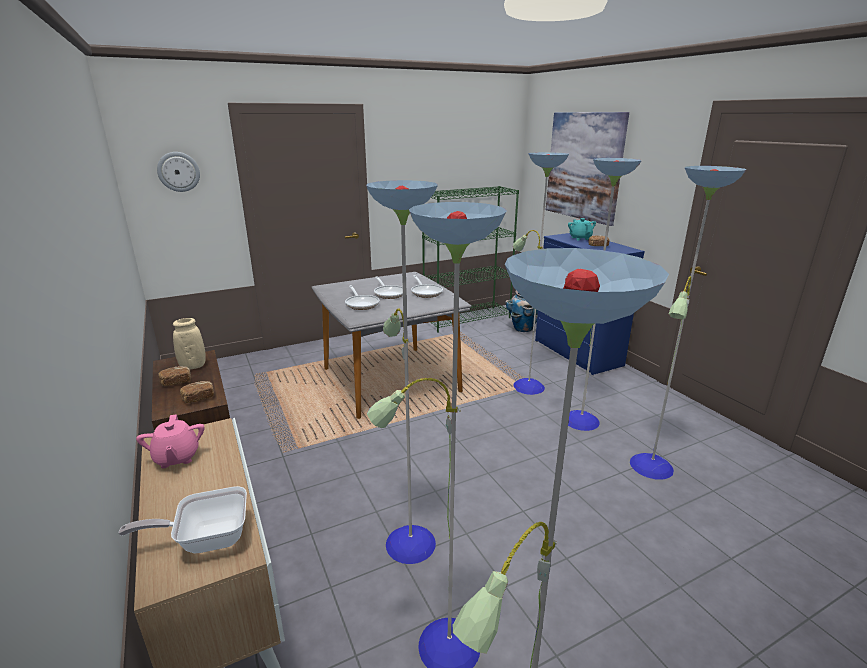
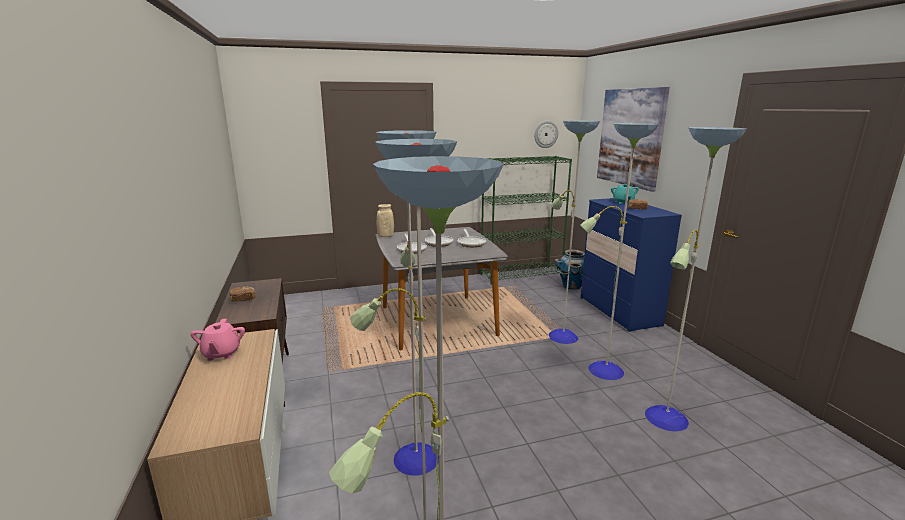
camera: 10 degrees right, 5 degrees down
(178, 172) = (277, 136): wall clock -> wall clock (545, 134)
(193, 366) = (260, 289): beige vase -> beige vase (385, 236)
(198, 398) = (255, 312): bread -> none
(207, 539) = (220, 415): frying pan -> none

